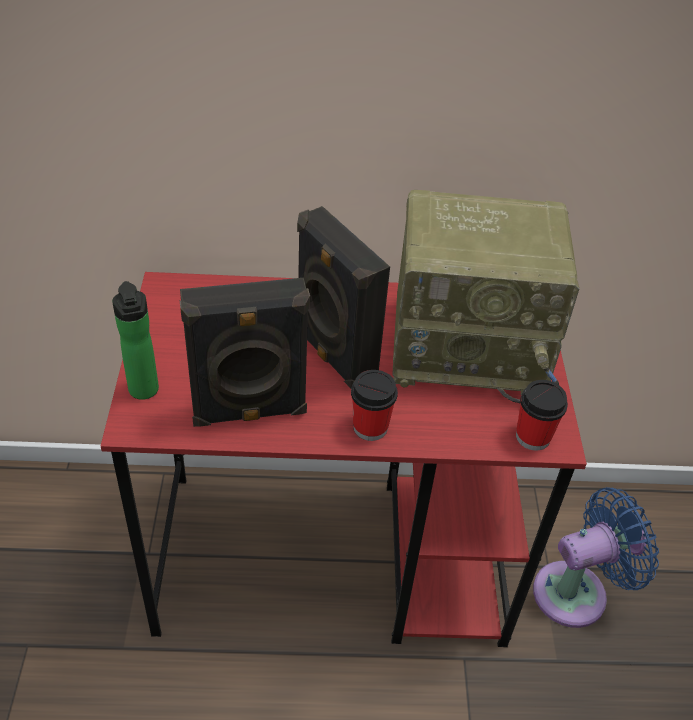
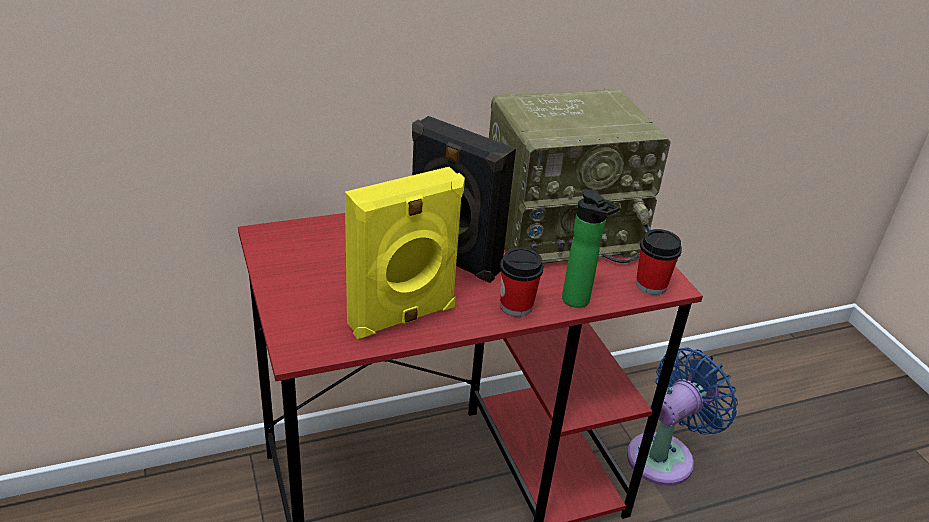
camera: 20 degrees left, 10 degrees down
(144, 392) = (294, 322): bottle -> bottle (579, 302)
(249, 413) = (403, 318): black speaker -> yellow speaker

